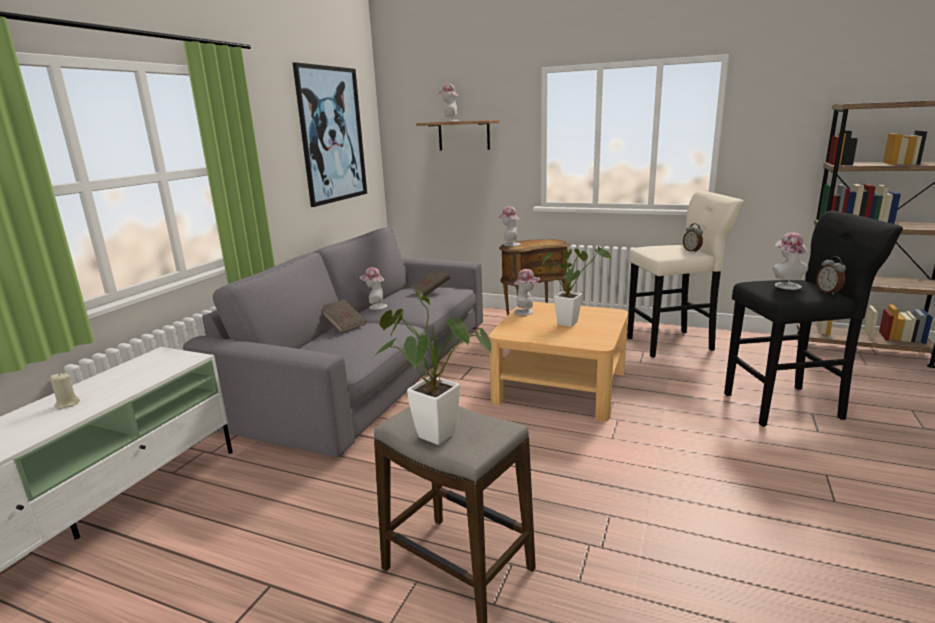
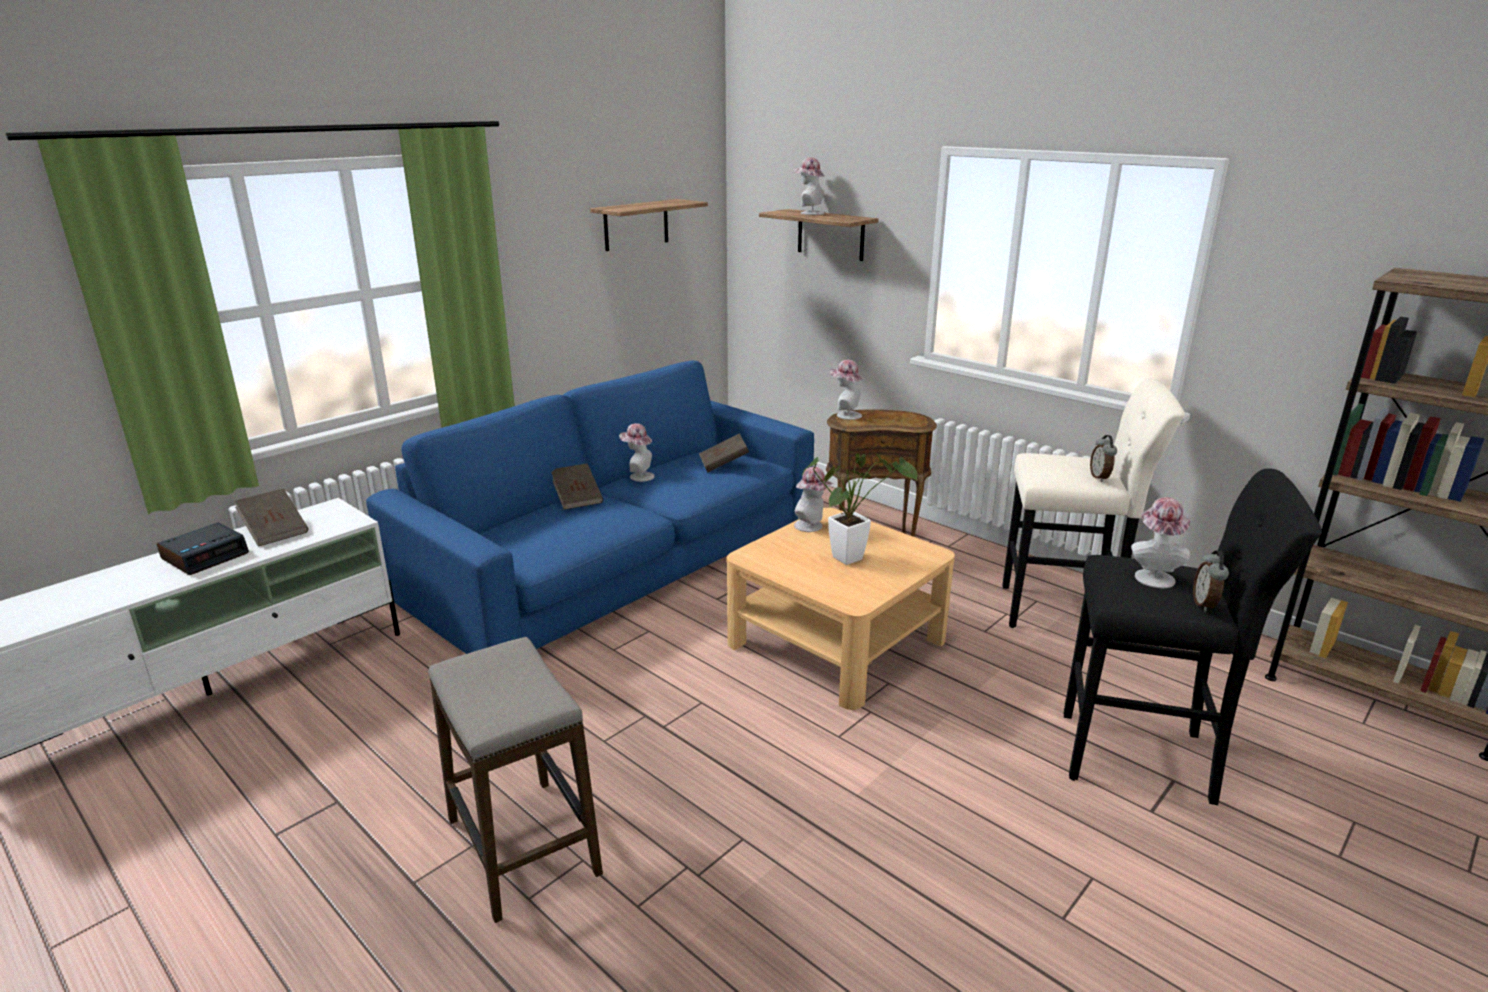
camera: 20 degrees right, 5 degrees up
(67, 404) = (206, 556): beige candle -> alarm clock
(122, 376) = (275, 531): none -> brown book
(332, 135) = (636, 225): picture -> shelf
(370, 370) = (618, 559): grey sofa -> blue sofa
(430, 433) = (475, 688): potted plant -> none

